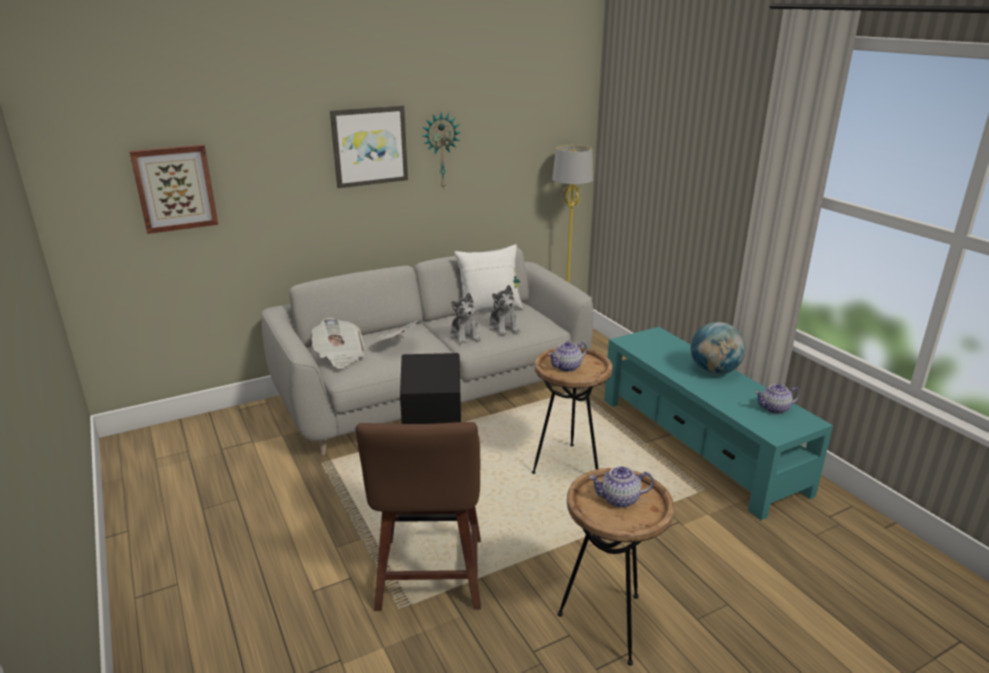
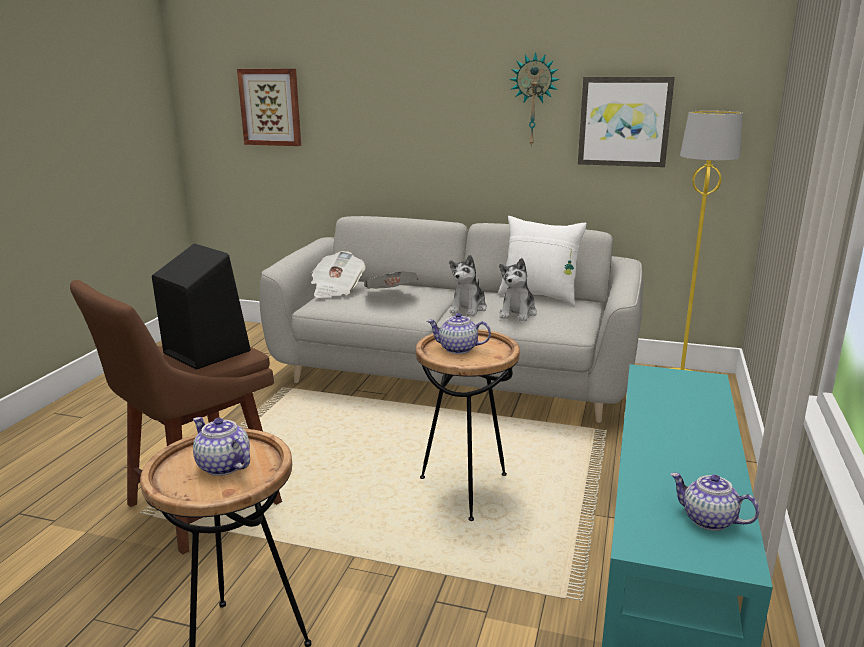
camera: 45 degrees right, 5 degrees down
(369, 146) = (450, 86): picture -> picture (624, 121)
(714, 371) = (704, 443): globe -> none

